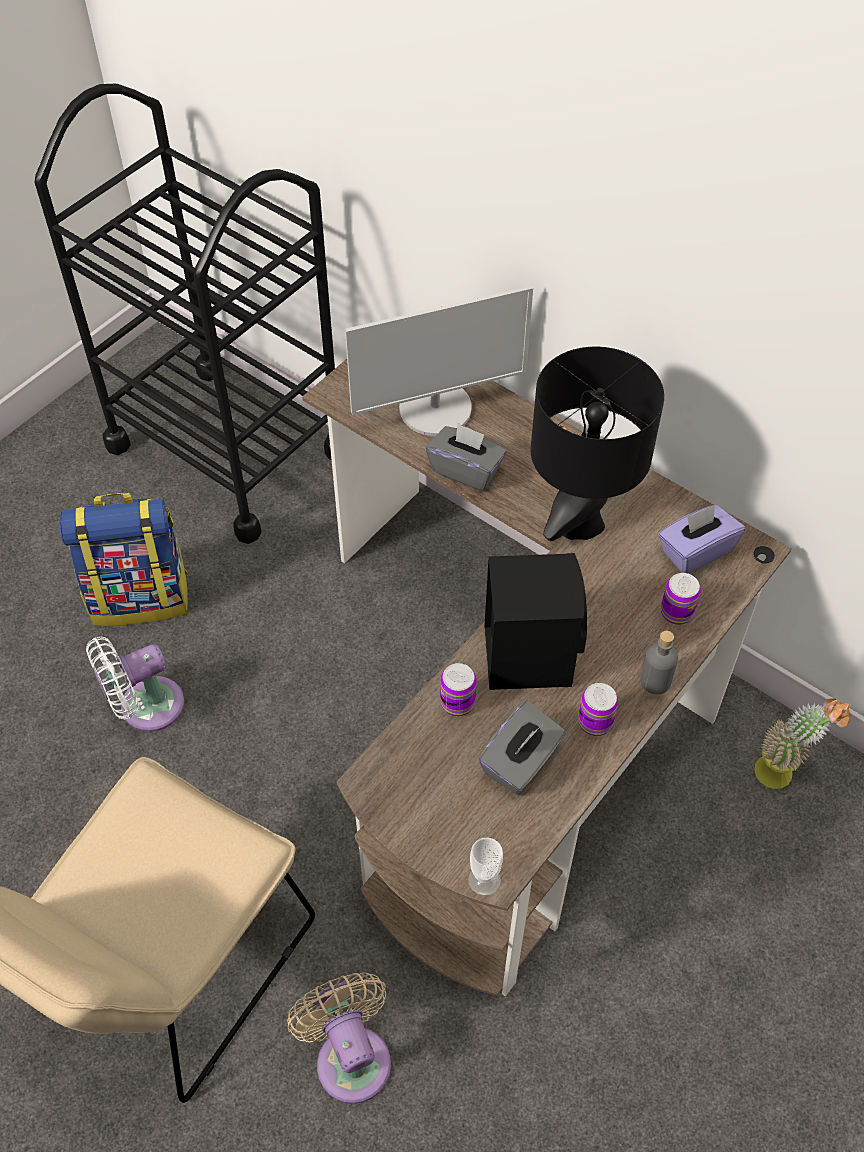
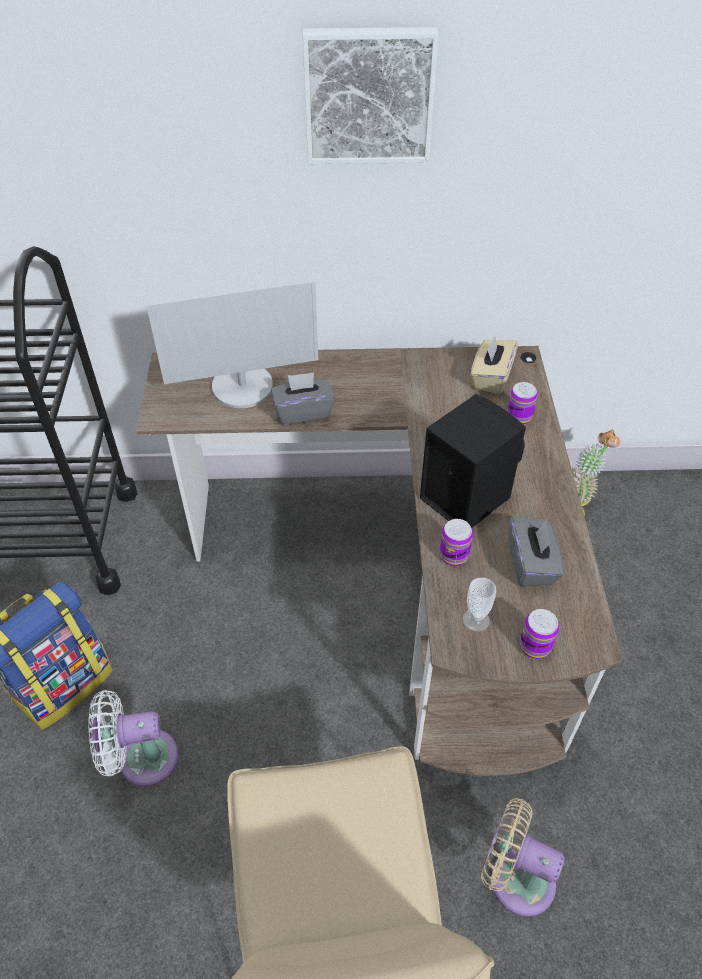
camera: 40 degrees left, 5 degrees down
(145, 707) = (142, 759): white fan -> white fan turned 60 degrees clockwise
(436, 409) = (243, 387): monitor -> monitor turned 45 degrees clockwise
(484, 880) = (591, 652): cup -> cup (476, 620)
(580, 523) = (409, 401): black table lamp -> none
(595, 722) = (545, 509): can -> can (535, 646)
(644, 171) = (368, 95): none -> picture
(655, 681) = (551, 463): grey bottle -> none
(695, 551) = (491, 377): purple tissue box -> beige tissue box

